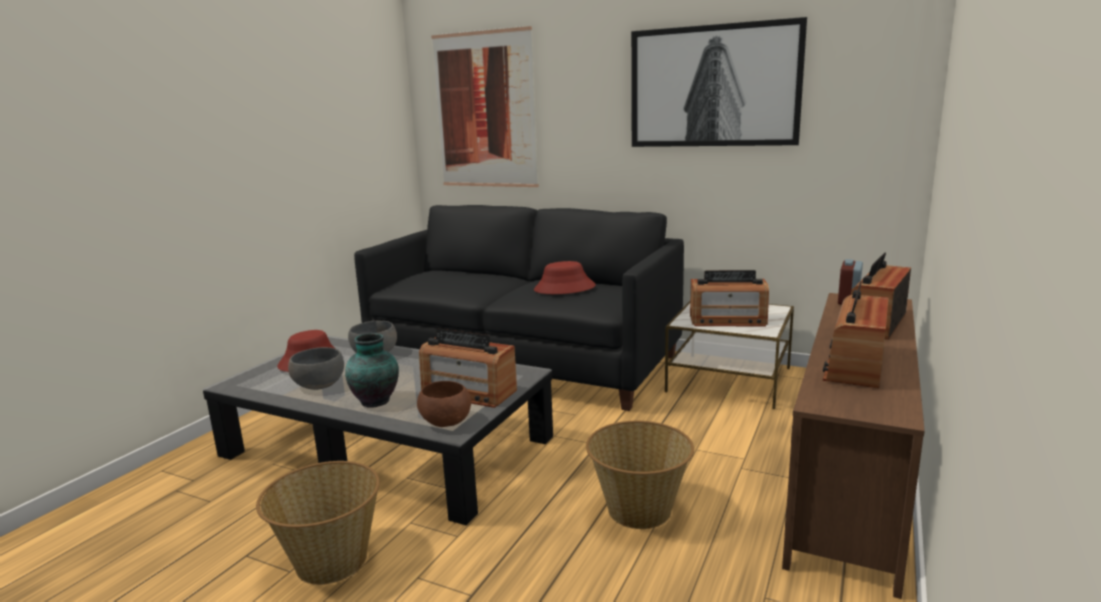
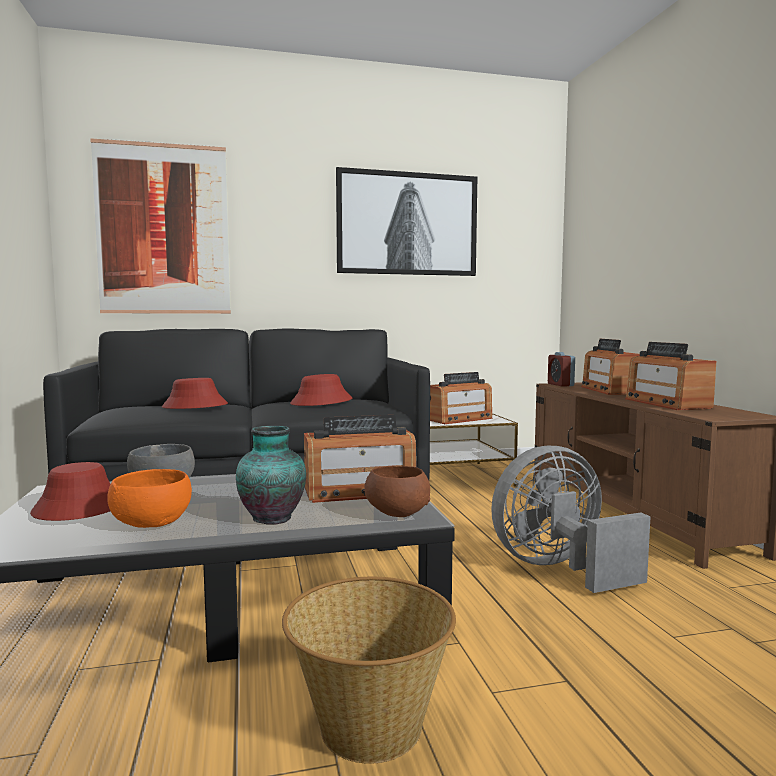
camera: 40 degrees left, 10 degrees down
(319, 385) = (151, 523): grey bowl -> orange bowl
(465, 280) = (194, 406): none -> red hat
(639, 511) = (559, 568): basket -> grey fan

